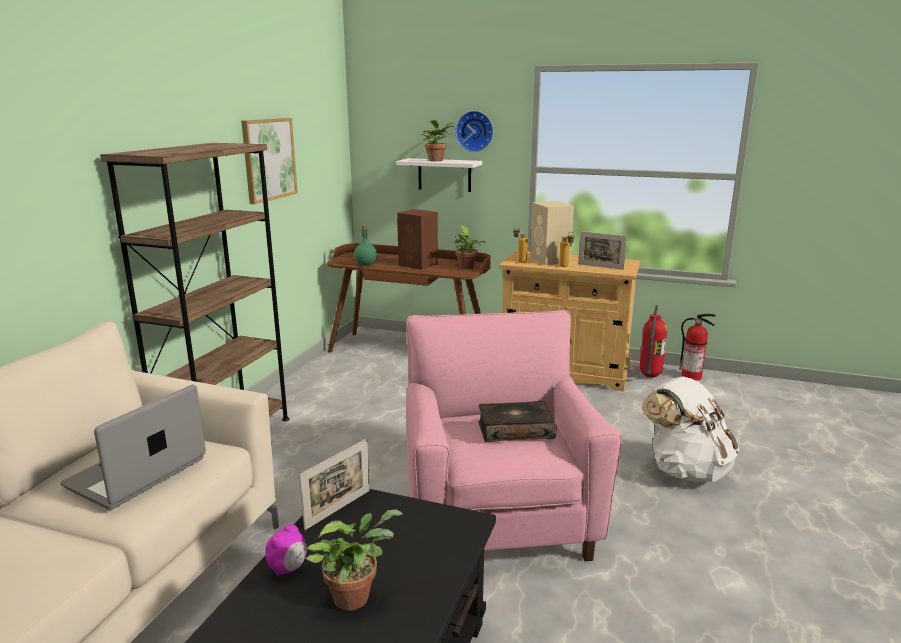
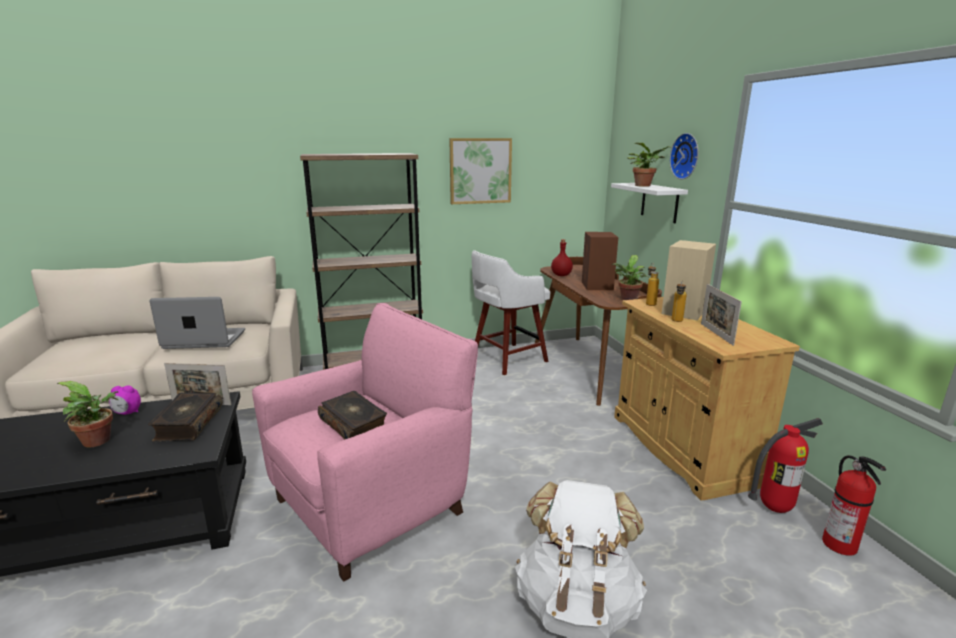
camera: 55 degrees right, 0 degrees up
(336, 374) = (507, 359): none -> white stool
(365, 264) = (561, 275): green bottle -> red bottle
(386, 524) = (188, 424): none -> book

